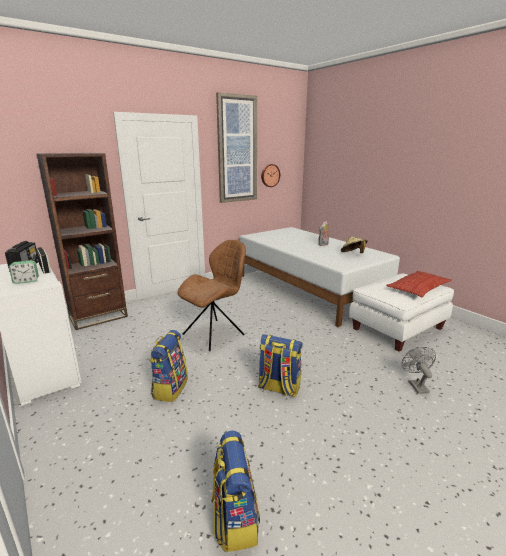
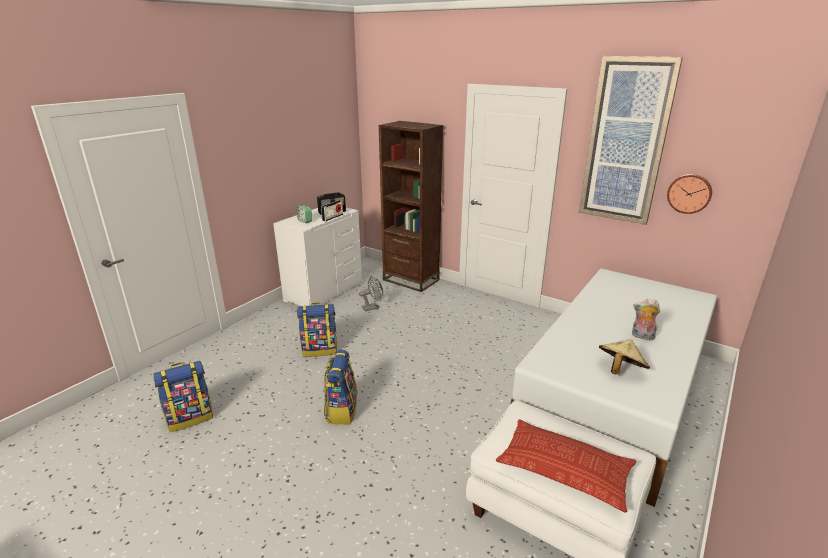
camera: 70 degrees right, 5 degrees up
(215, 334) = (421, 347): brown chair -> none
(416, 385) = (390, 533): grey fan -> grey fan (373, 307)

